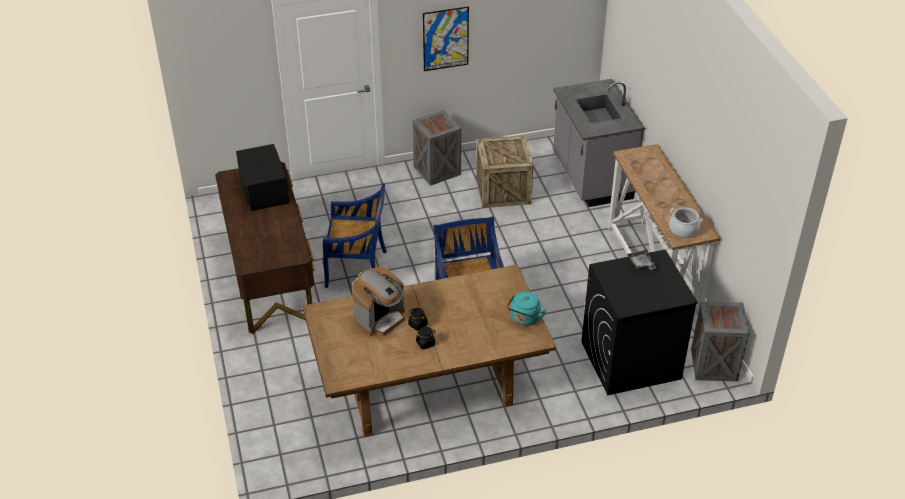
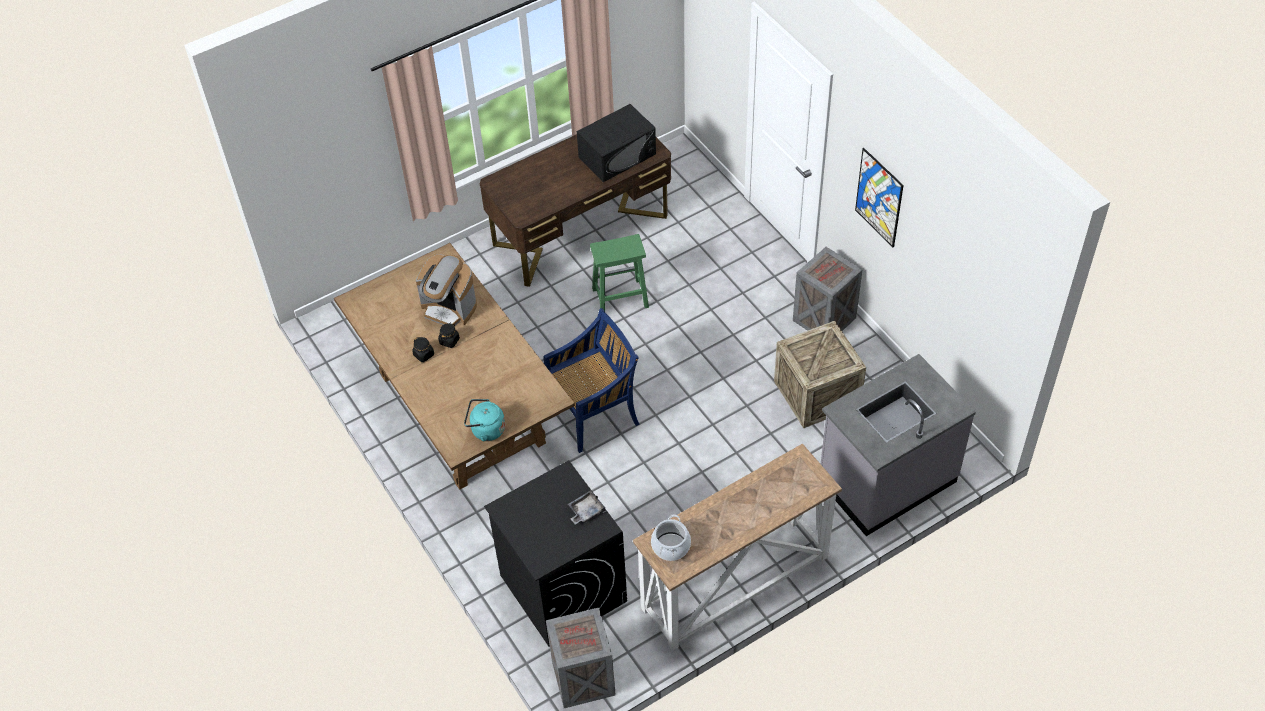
camera: 75 degrees right, 10 degrees up
(357, 269) = (619, 298): blue chair -> green stool

